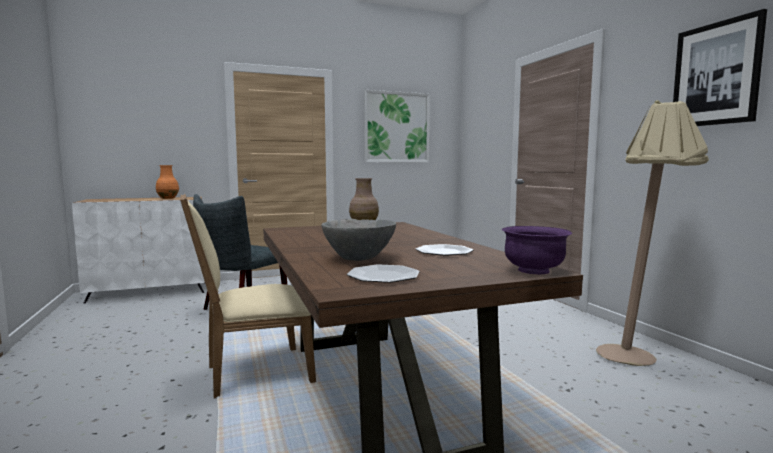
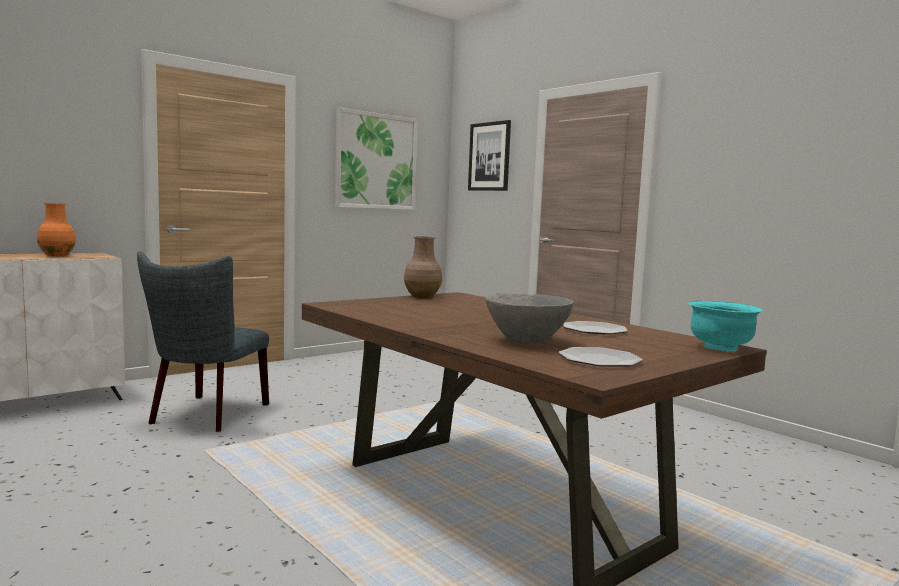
camera: 20 degrees left, 0 degrees up
(252, 373) = (316, 500): beige chair -> none
(534, 271) = (721, 348): purple bowl -> turquoise bowl
(638, 360) = (720, 439): beige floor lamp -> none
(716, 74) = (788, 140): picture -> picture (489, 156)

